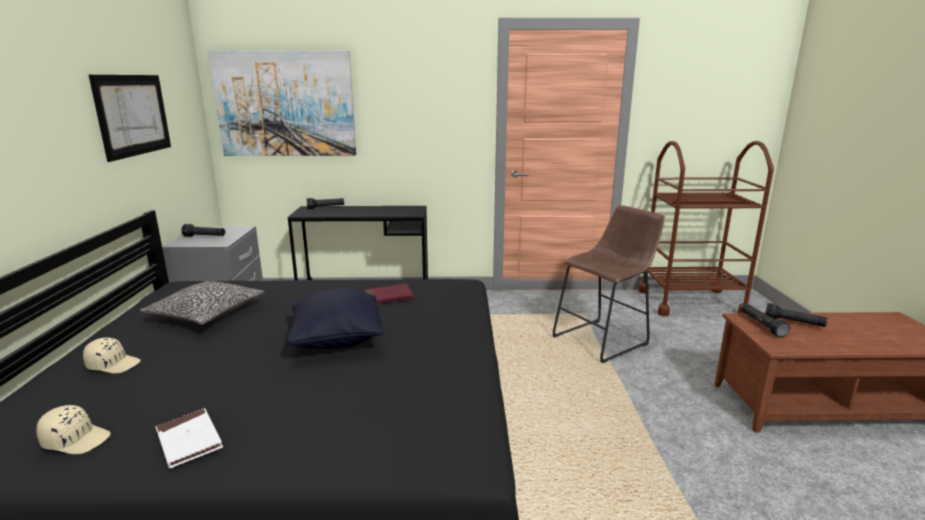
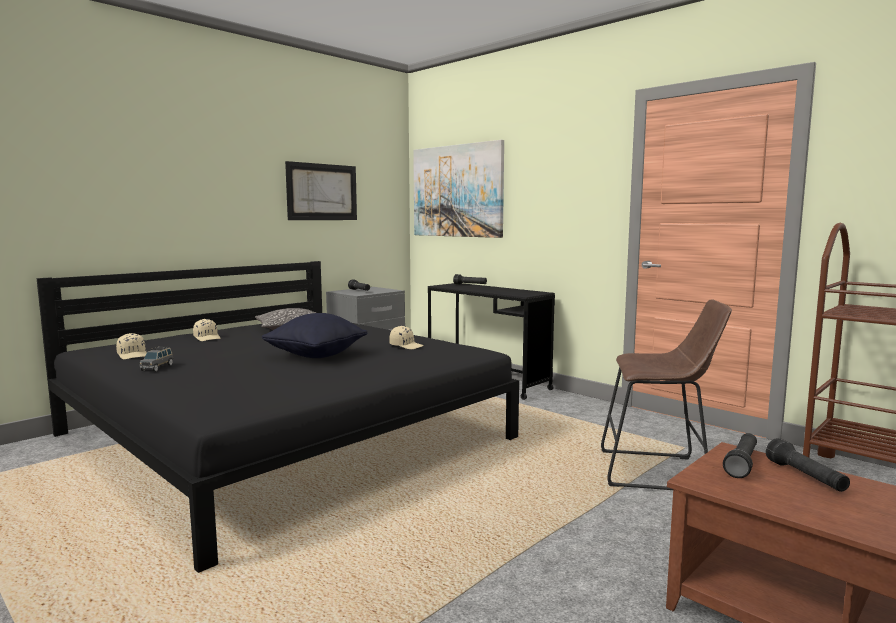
camera: 45 degrees right, 10 degrees down
(189, 440) = (157, 367): white book -> grey toy car
(388, 297) = (406, 346): red book -> beige cap

